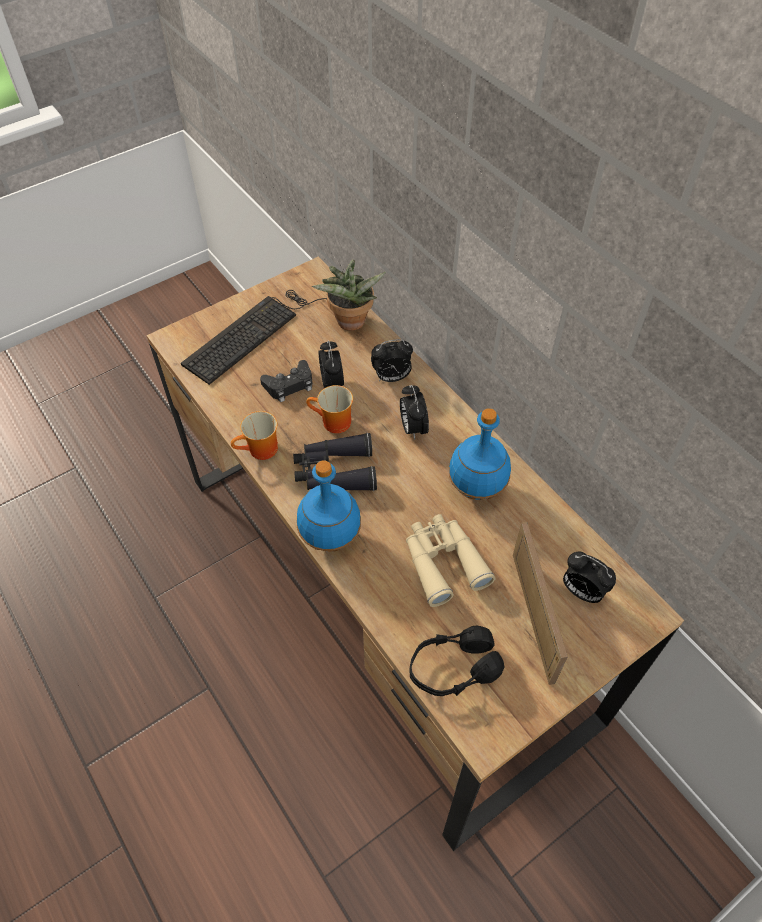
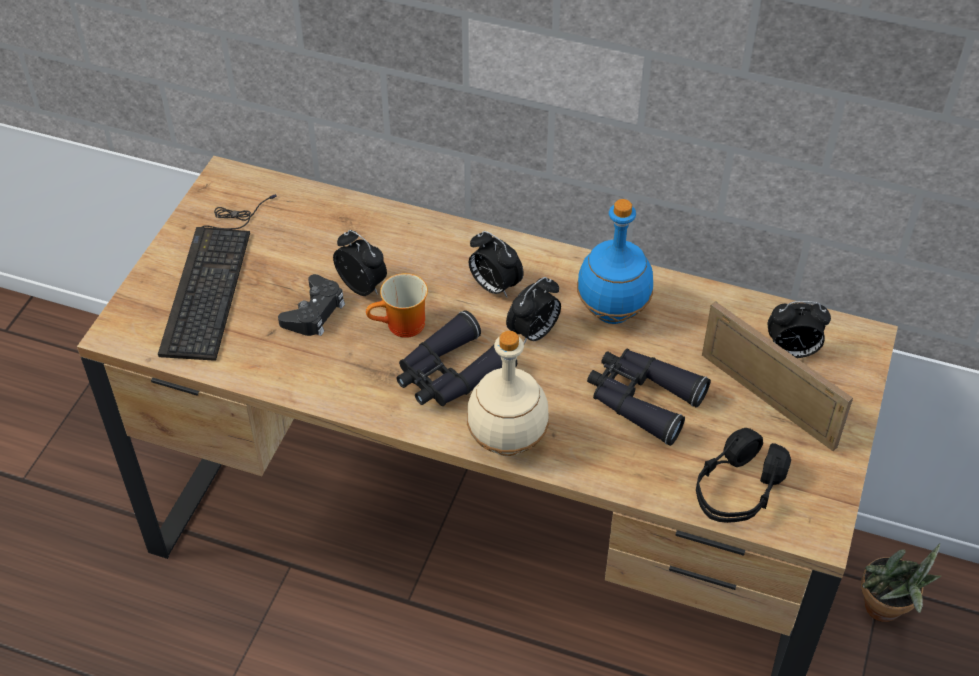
camera: 35 degrees left, 5 degrees down
(261, 451) = (348, 398): mug -> none
(331, 537) = (507, 441): blue bottle -> beige bottle
(350, 324) = (324, 213): potted plant -> potted plant (886, 611)
(391, 377) = (424, 247): alarm clock -> alarm clock (533, 333)
(443, 562) = (642, 399): beige binoculars -> black binoculars

